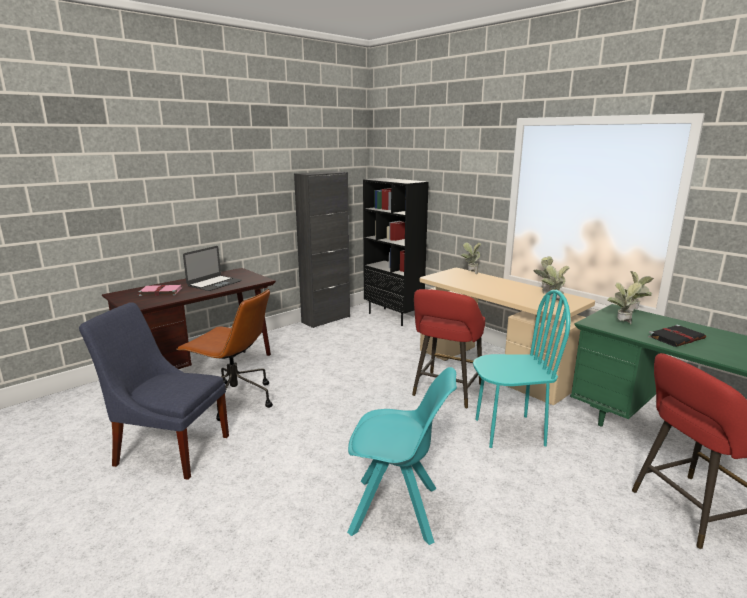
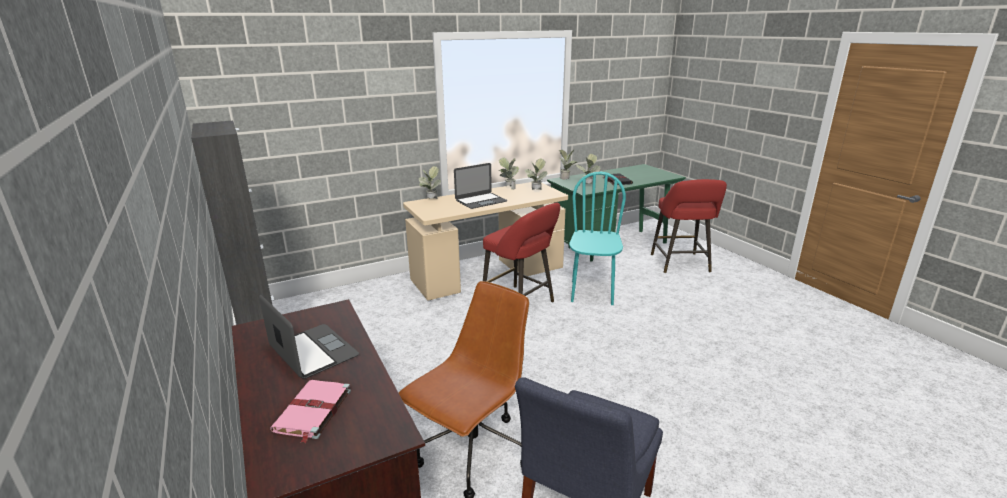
camera: 75 degrees left, 5 degrees up
(393, 316) = (313, 300): black bookcase -> none
(398, 510) = (690, 358): turquoise chair -> none
(490, 286) = (481, 201): none -> laptop

